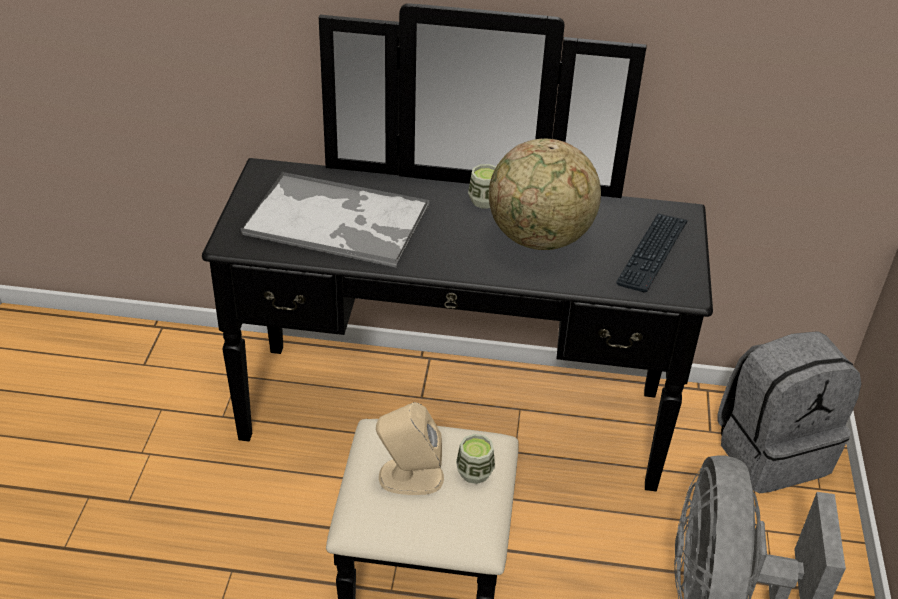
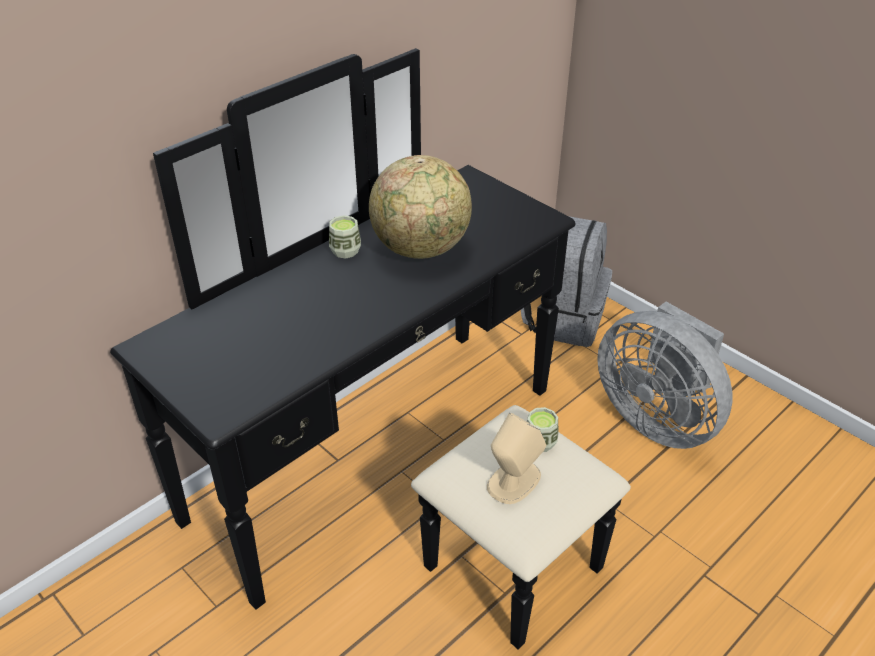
camera: 50 degrees left, 0 degrees up
(338, 221) = (273, 337): tray -> none
(652, 253) = (494, 211): keyboard -> none

